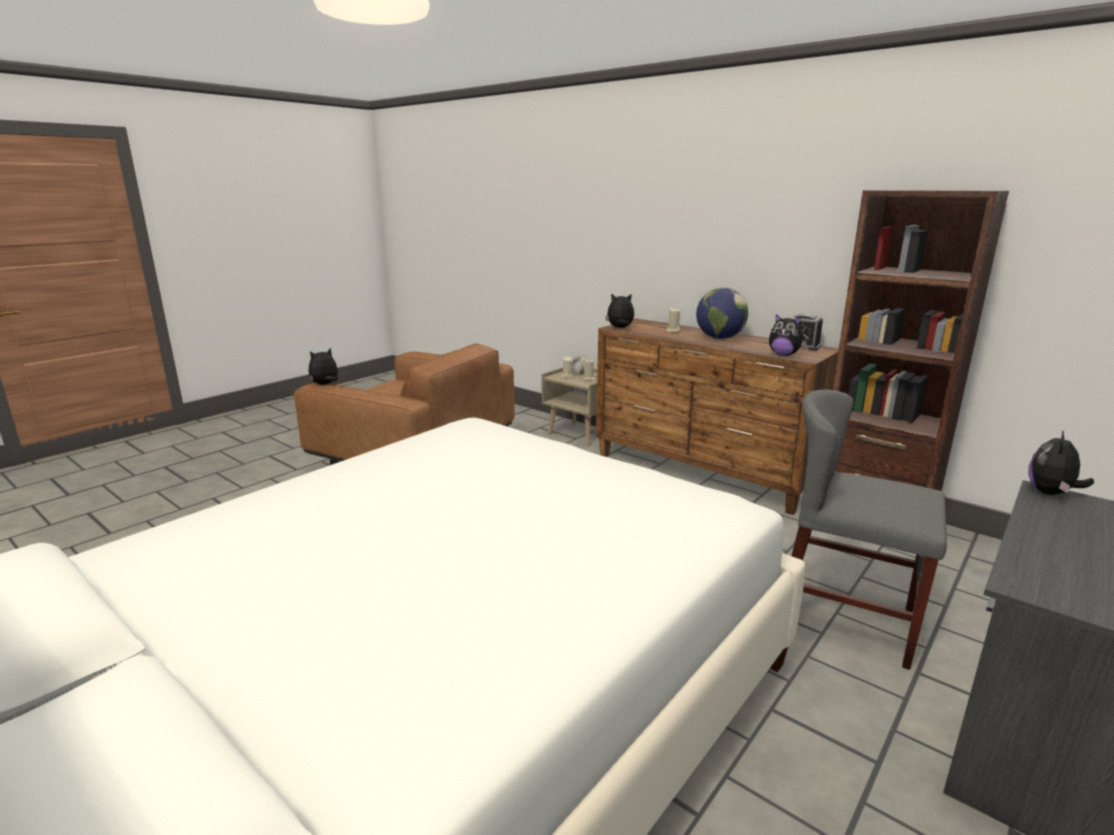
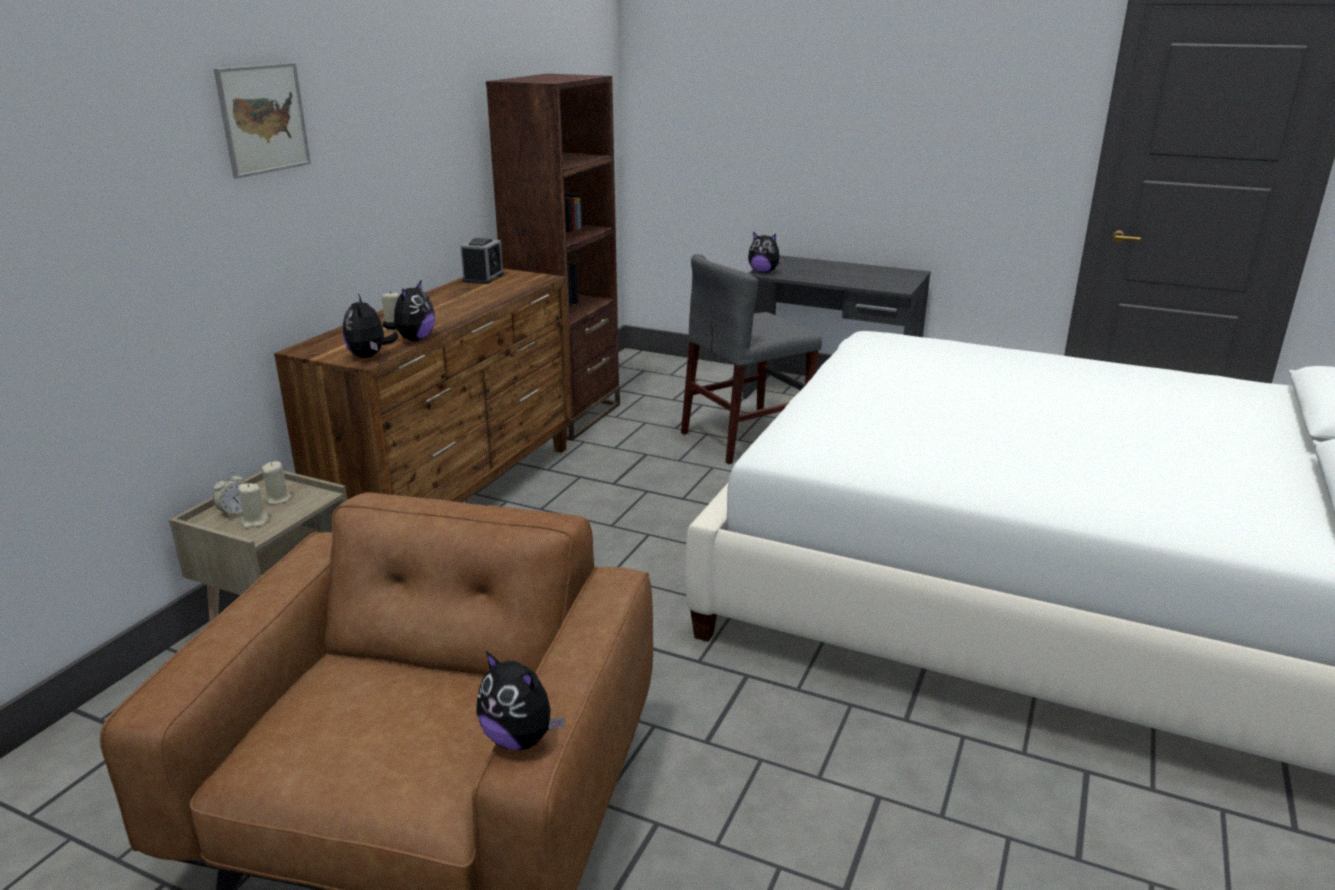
camera: 105 degrees left, 5 degrees up
(665, 195) = (263, 119): none -> picture
(719, 338) = (443, 306): globe -> none
(784, 355) = (530, 284): plush toy -> plush toy (414, 339)
(844, 618) = (745, 437): grey chair -> grey chair turned 45 degrees clockwise

